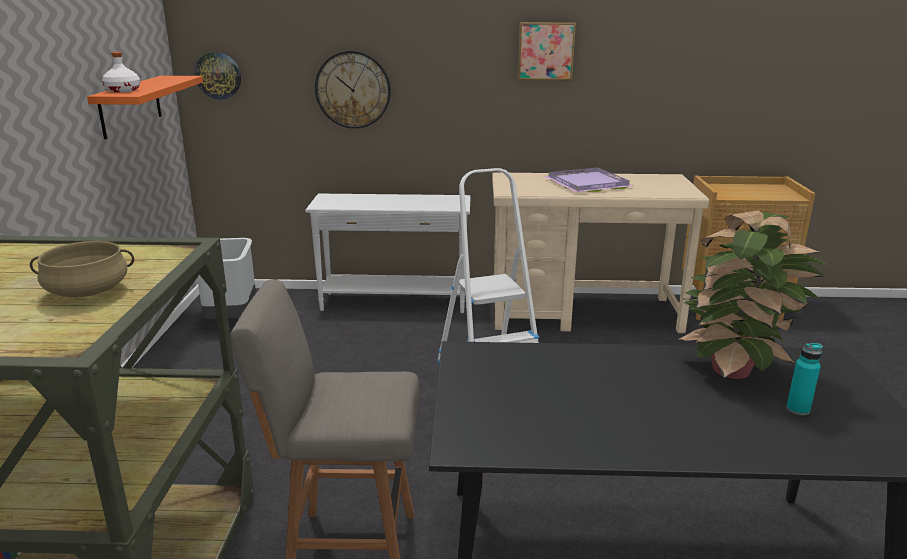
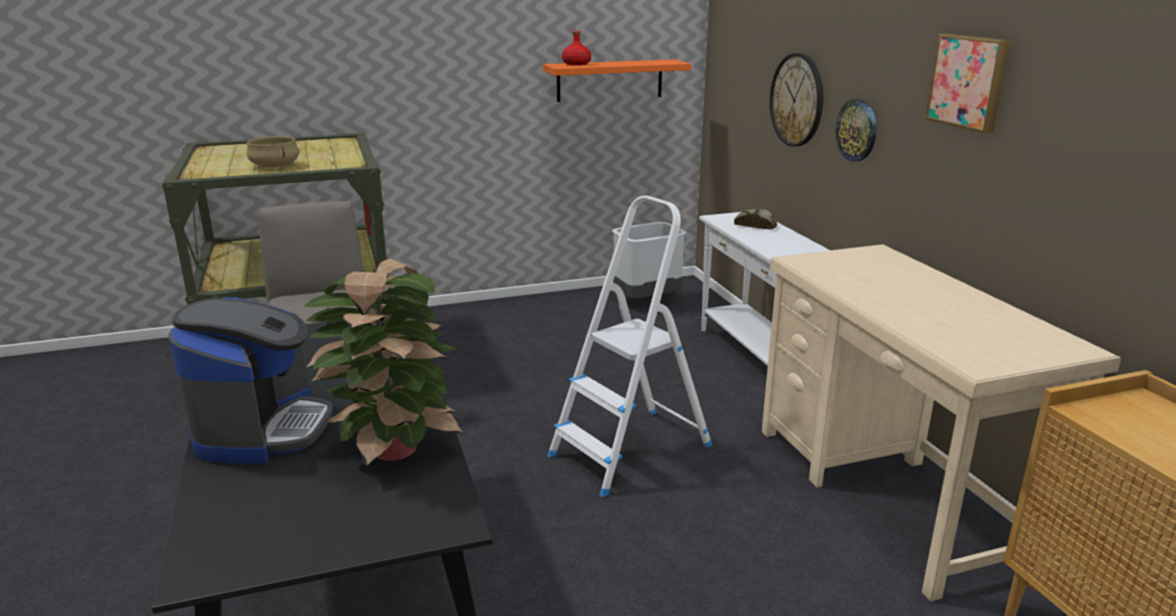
camera: 70 degrees right, 0 degrees up
(123, 90) = (576, 64): white bottle -> red bottle
(218, 75) = (724, 66): wall clock -> wall clock (857, 130)
(355, 199) = (755, 225): none -> bread
(589, 184) = (916, 296): purple tray -> none
(694, 428) = (263, 430): none -> coffee machine
(798, 409) = (305, 490): turquoise bottle -> none

